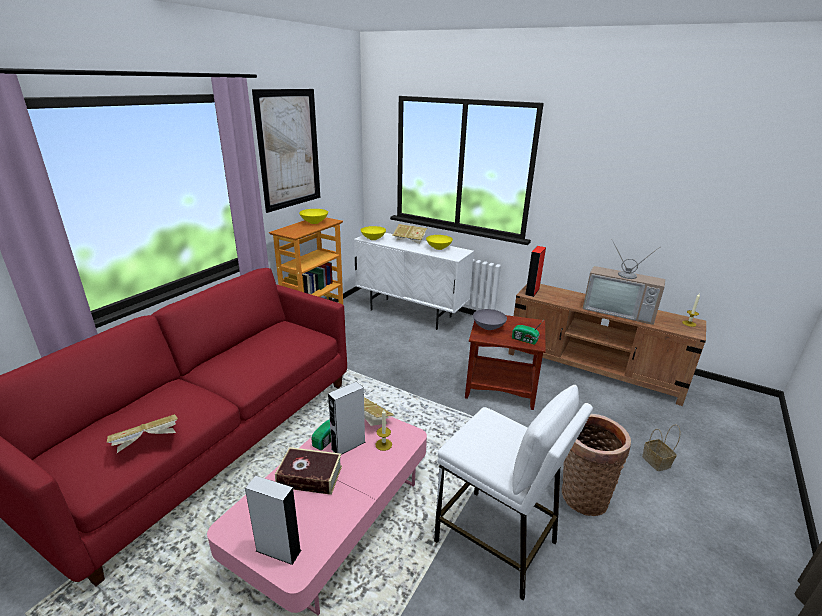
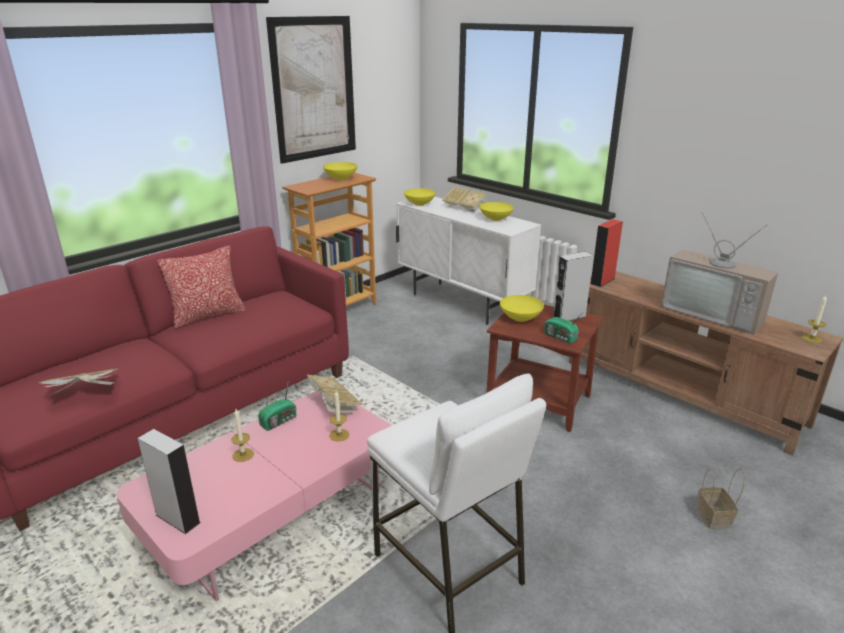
camera: 15 degrees right, 0 degrees up
(230, 351) = (208, 315): none -> pillow
(310, 476) = (243, 455): book -> candle
(348, 445) = (299, 430): grey speaker -> grey speaker (569, 317)
(489, 327) = (521, 319): grey bowl -> yellow bowl
(582, 494) = (586, 538): basket -> none

